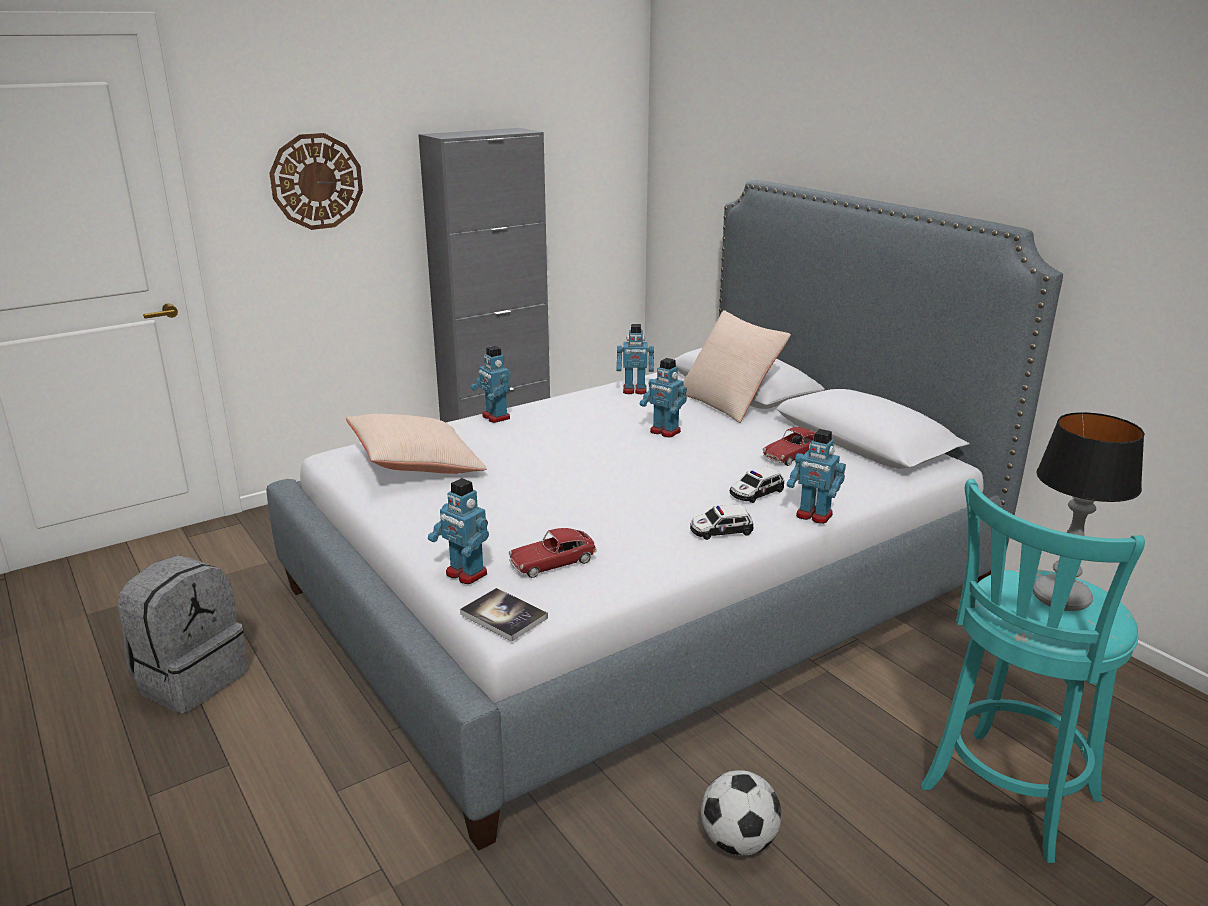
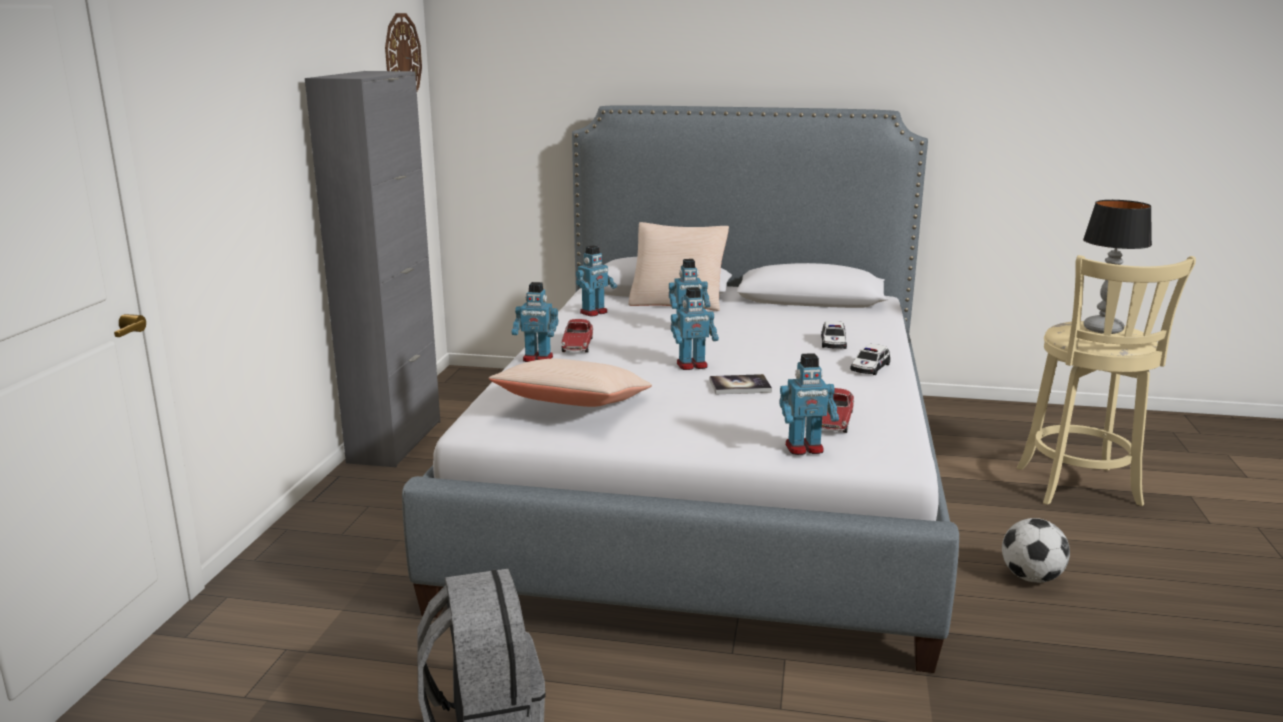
camera: 45 degrees left, 5 degrees down
(316, 181) = (235, 137): wall clock -> wall clock (402, 57)
(503, 616) = (888, 458): book -> book (740, 386)
(792, 455) = (796, 318): toy car -> toy car (577, 345)
(813, 516) = (891, 343): toy robot -> toy robot (692, 365)
(1005, 798) = (1080, 489): turquoise stool -> beige stool

